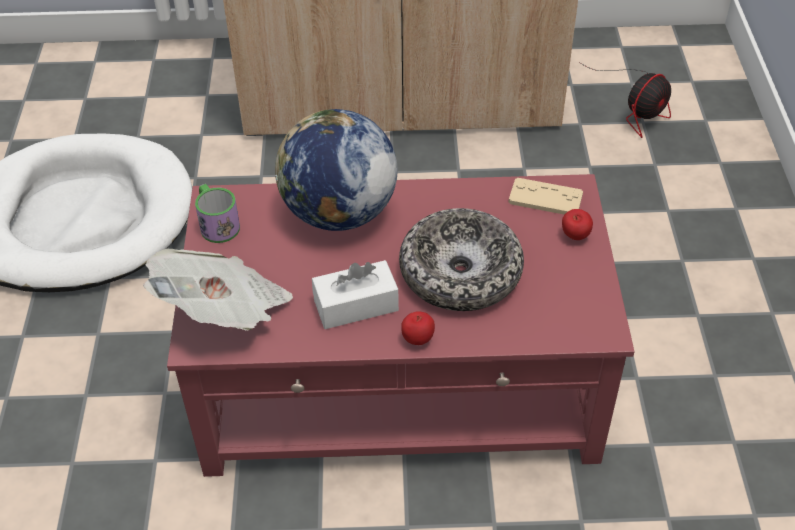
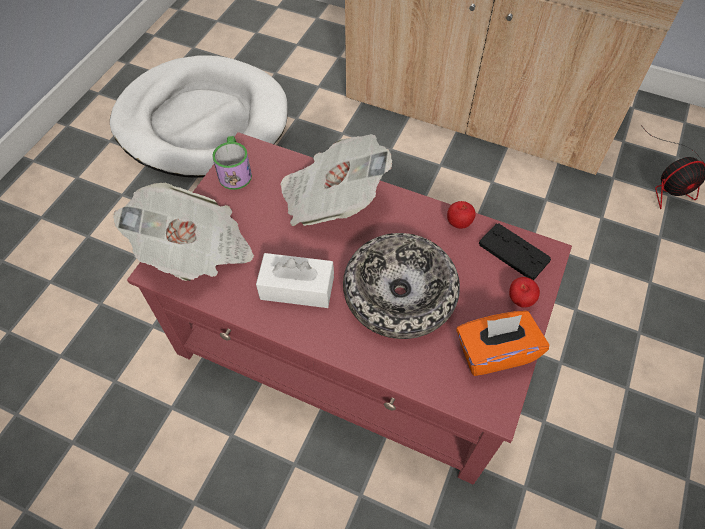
camera: 25 degrees right, 10 degrees up
(338, 213) = (332, 199): globe -> newspaper
(417, 339) = (328, 342): apple -> apple (458, 223)
(545, 198) = (514, 252): beige game controller -> black game controller
(577, 287) = (494, 352): none -> orange tissue box

